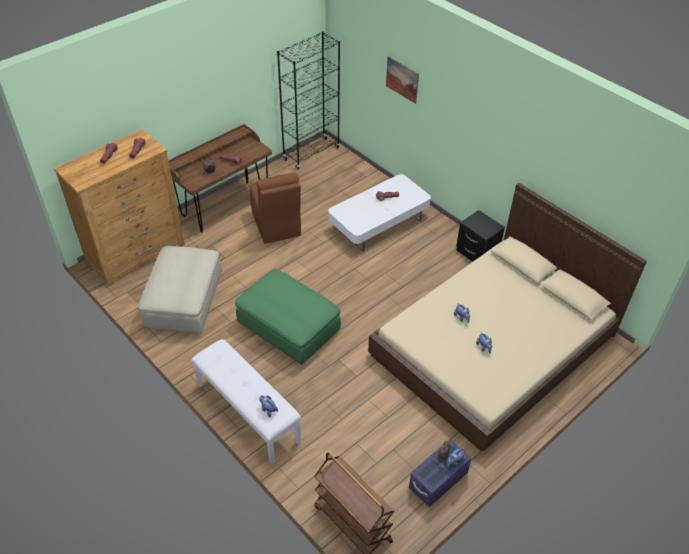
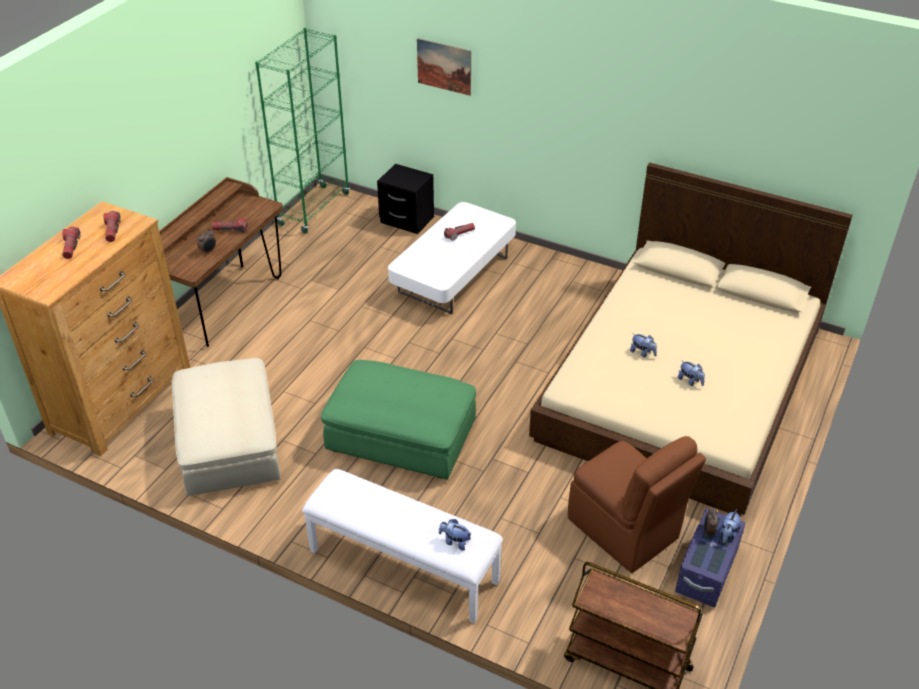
camera: 20 degrees left, 5 degrees down
(276, 225) = (313, 310): brown chair -> brown chair (624, 530)
(311, 153) = (314, 209): black bookcase -> green bookcase
(476, 253) = (599, 279): black nightstand -> black nightstand (406, 220)

